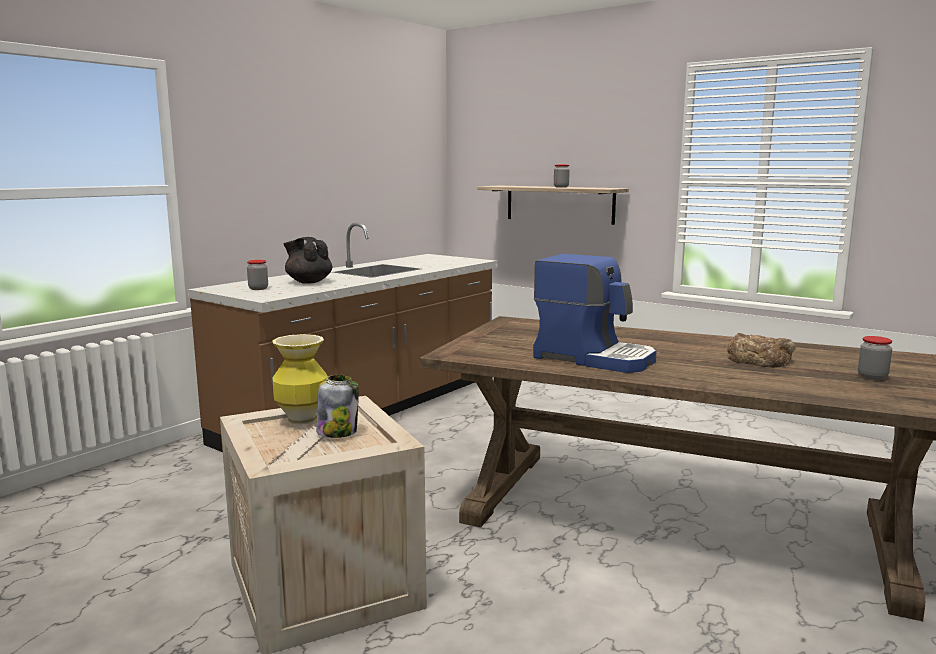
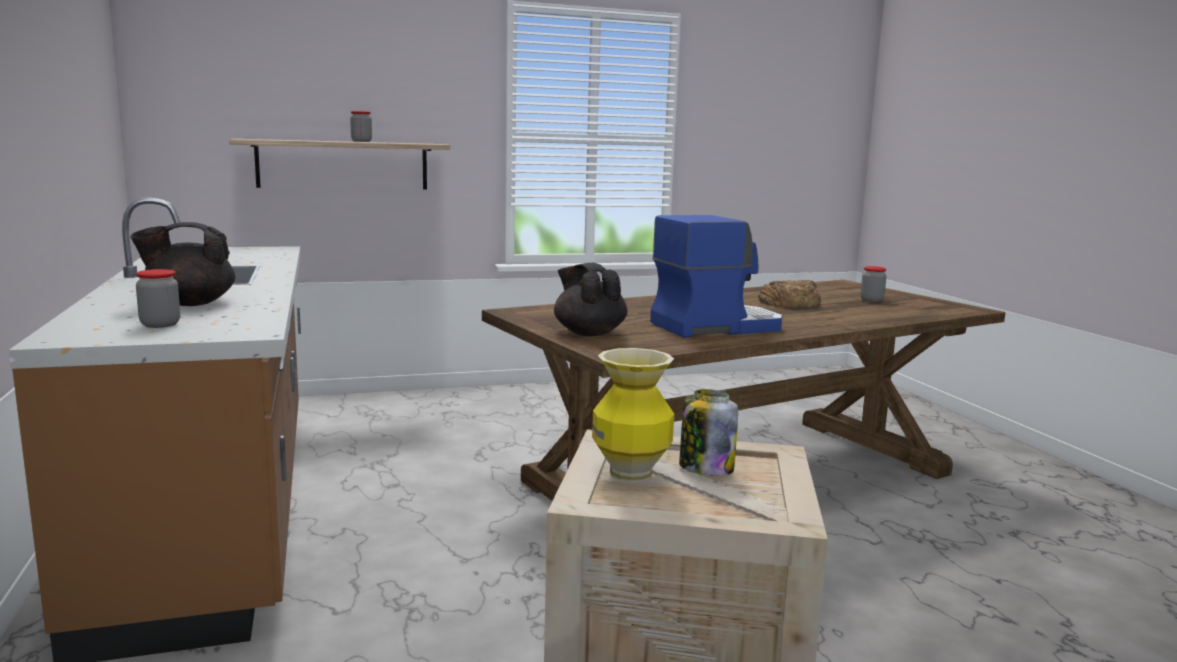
camera: 55 degrees left, 0 degrees up
(491, 341) = (589, 333): none -> black teapot

